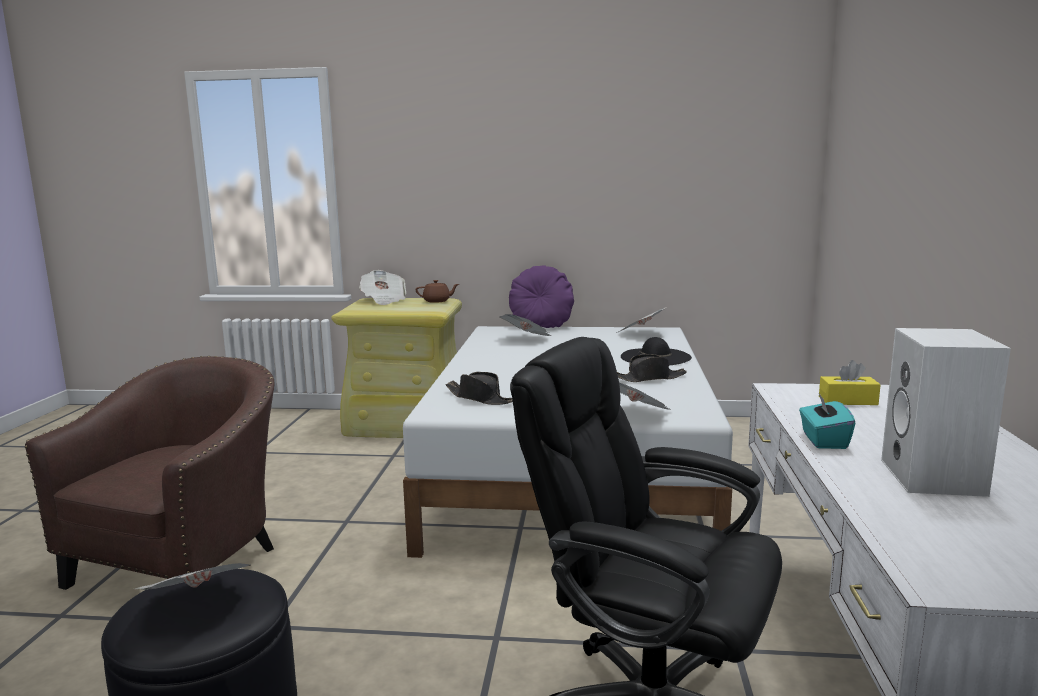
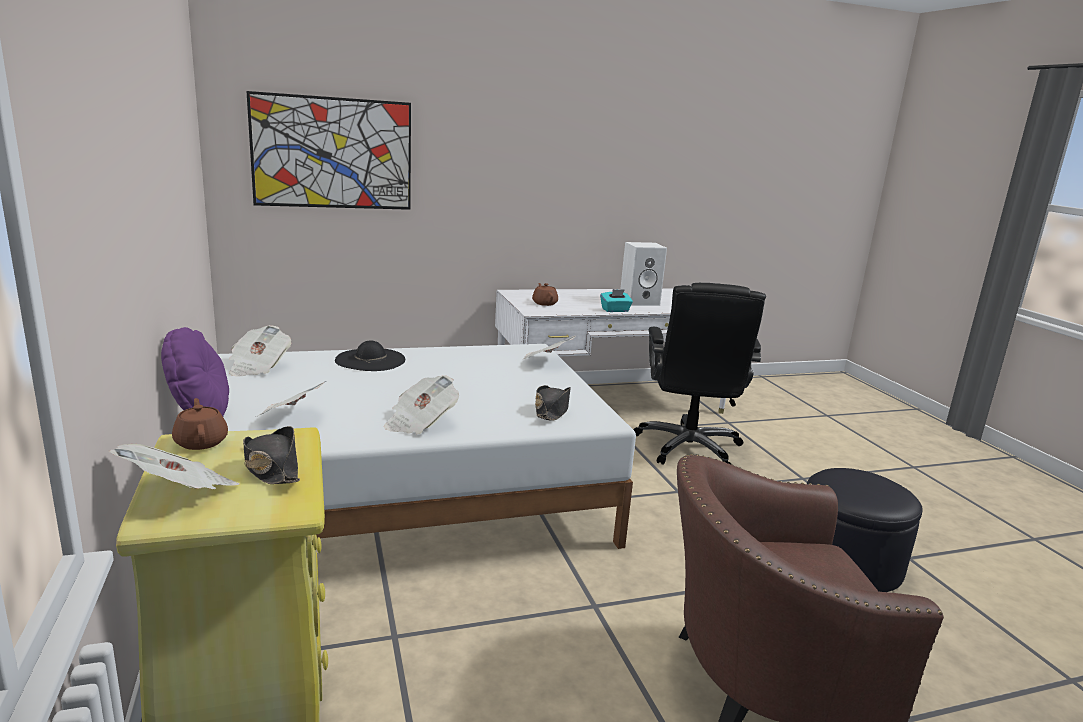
camera: 115 degrees left, 5 degrees up
(198, 602) = (863, 486): newspaper -> newspaper (420, 423)
(649, 378) = (446, 360): black hat -> black hat (271, 468)
(848, 401) = (544, 303): yellow tissue box -> brown teapot
(866, 158) = (332, 153): none -> picture

